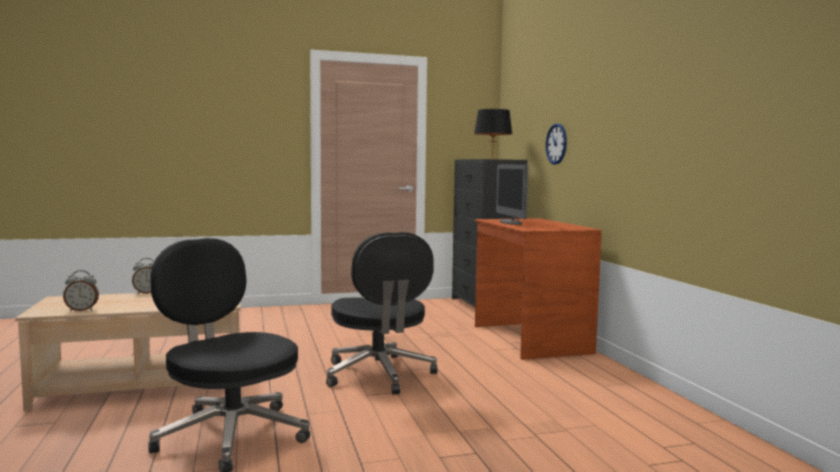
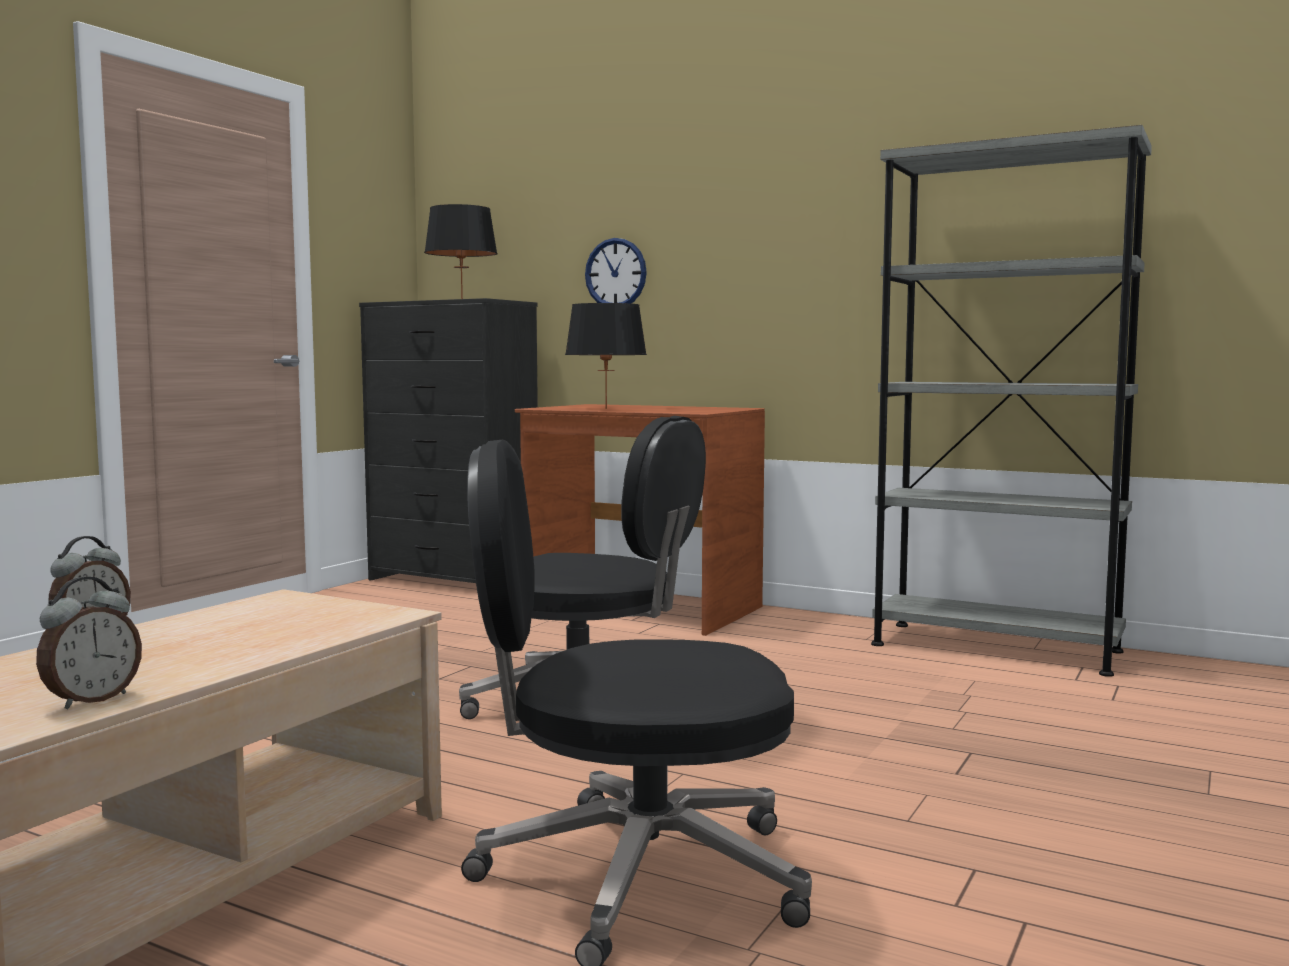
camera: 45 degrees left, 0 degrees up
(510, 222) = (606, 408): monitor -> black table lamp
(669, 414) = (995, 648): none -> grey bookcase

